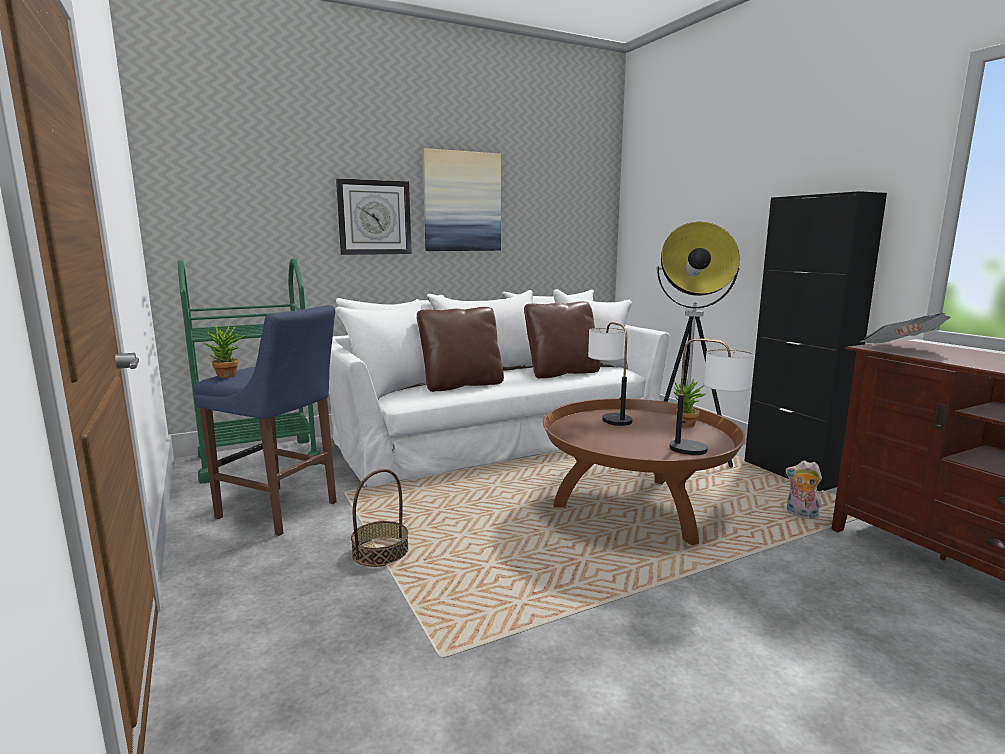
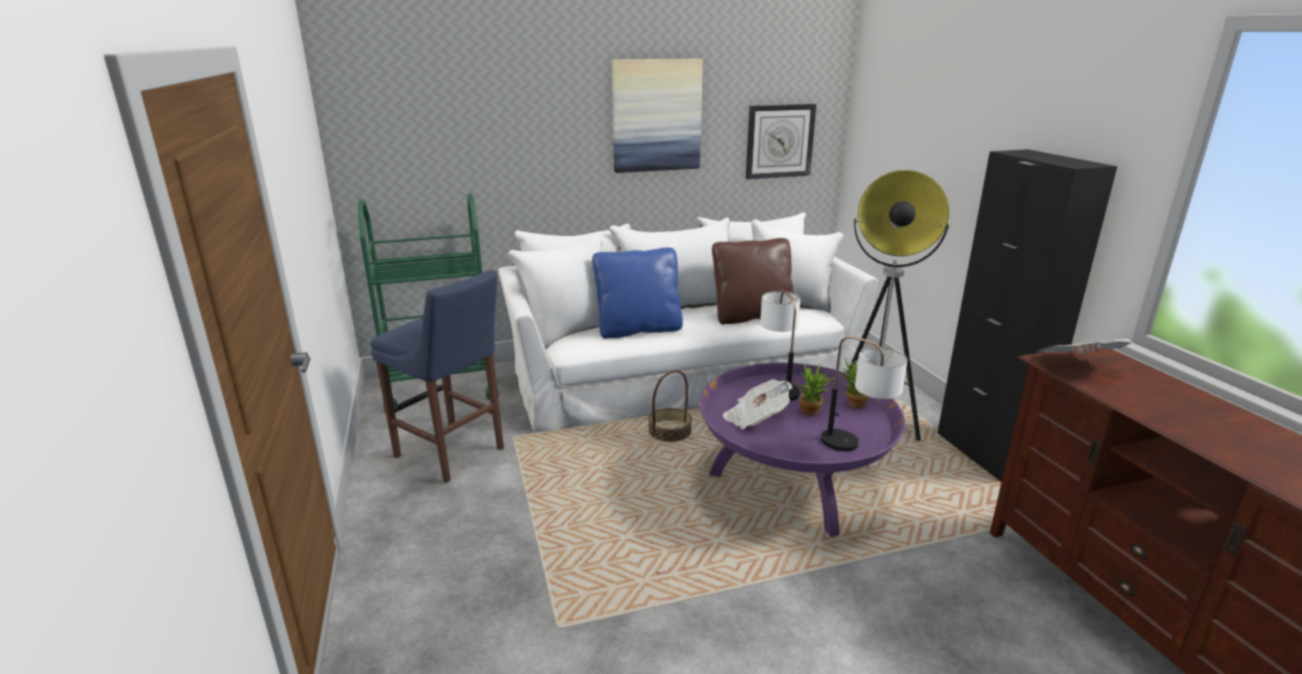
camera: 10 degrees right, 10 degrees up
(228, 376) = (400, 334): potted plant -> potted plant (812, 413)
(374, 217) = (558, 138): wall clock -> wall clock (779, 141)
(380, 552) = (532, 511): basket -> basket (670, 431)
(461, 385) = (638, 330): brown pillow -> blue pillow
(601, 439) = (755, 419): none -> newspaper
(635, 508) = (791, 485): brown coffee table -> purple coffee table
(800, 515) = (965, 511): plush toy -> none

